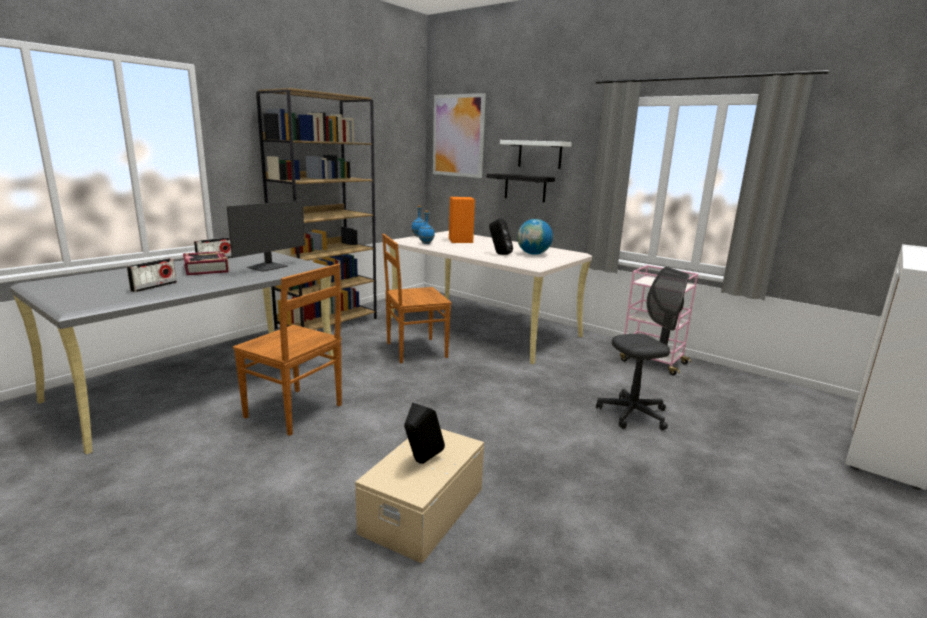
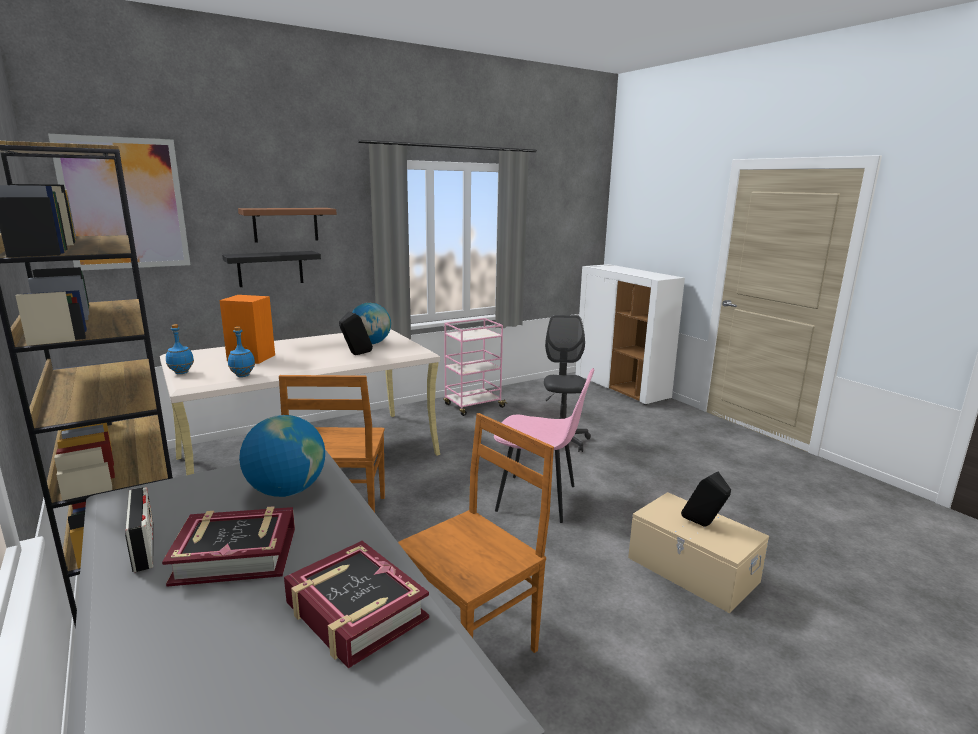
camera: 70 degrees left, 0 degrees up
(154, 287) = (355, 611): radio -> book
(268, 267) = (286, 491): monitor -> globe
(496, 415) = (538, 499): none -> pink chair
(539, 154) = (285, 224): white shelf -> brown shelf

